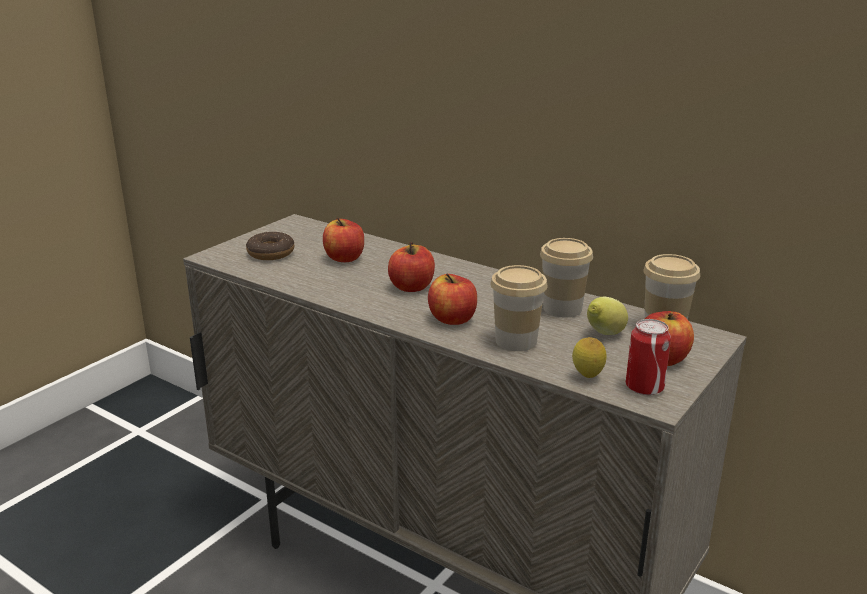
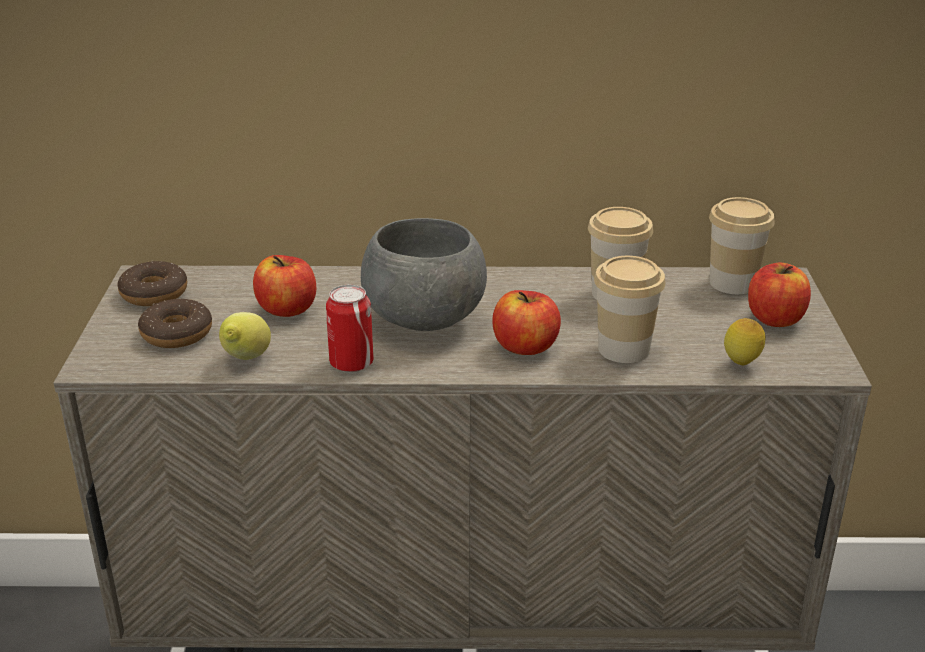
camera: 35 degrees left, 5 degrees up
(289, 231) = (154, 293): none -> donut
(412, 287) = (424, 321): apple -> grey bowl
(604, 334) = (692, 310): lemon -> lemon (246, 359)
(644, 387) = (801, 356): can -> can (351, 363)

